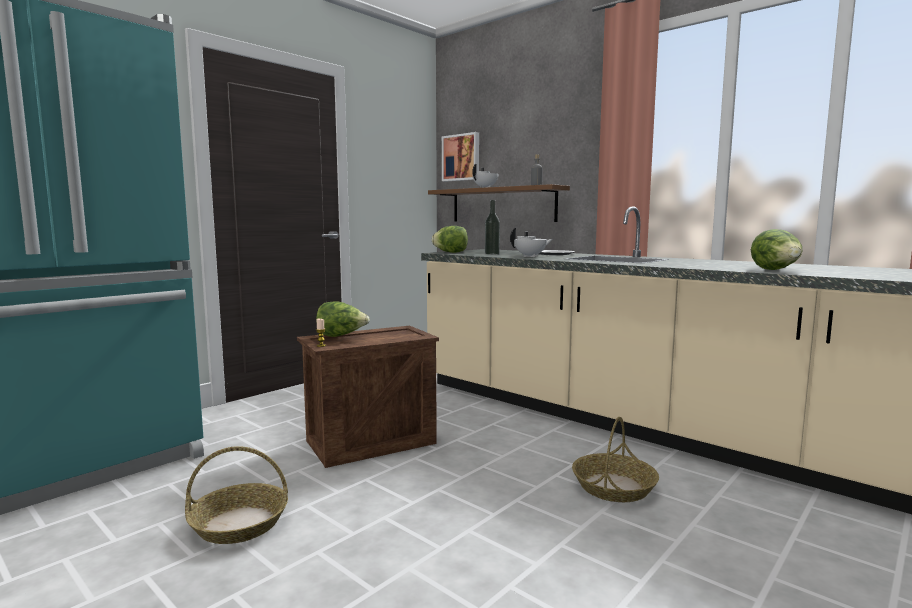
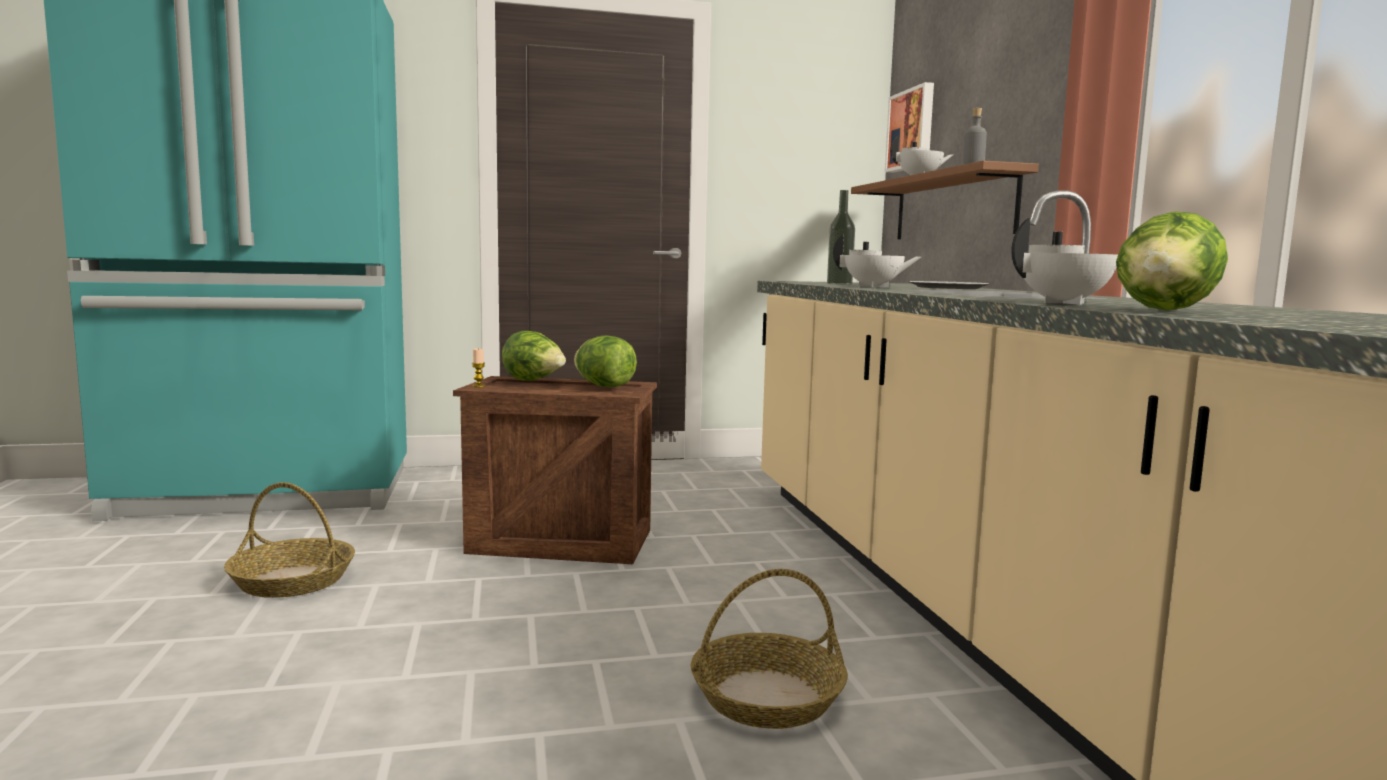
camera: 35 degrees right, 0 degrees up
(451, 252) = (801, 281): lettuce -> lettuce (604, 386)
(711, 267) = (1065, 303): none -> white teapot

